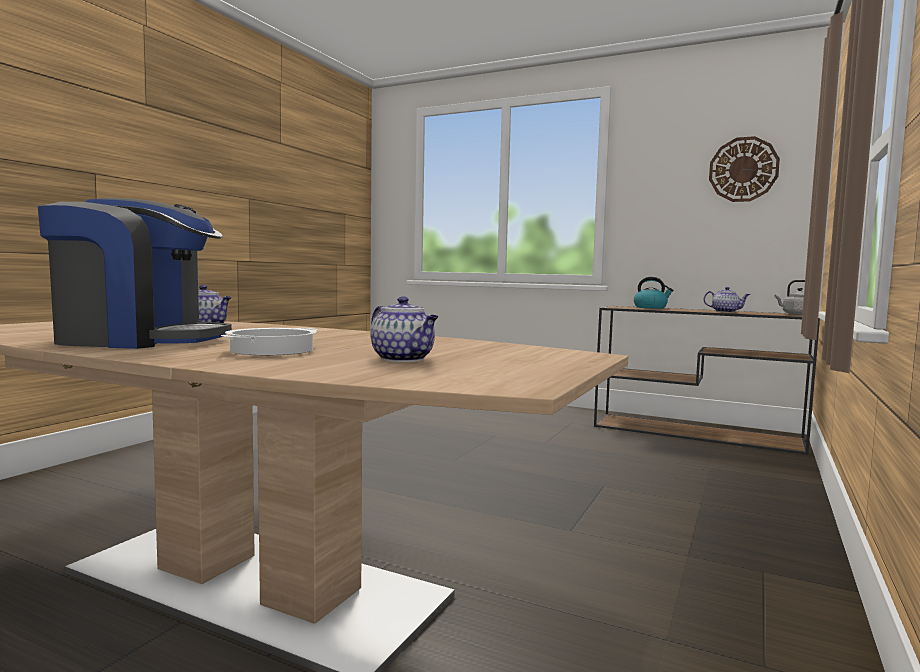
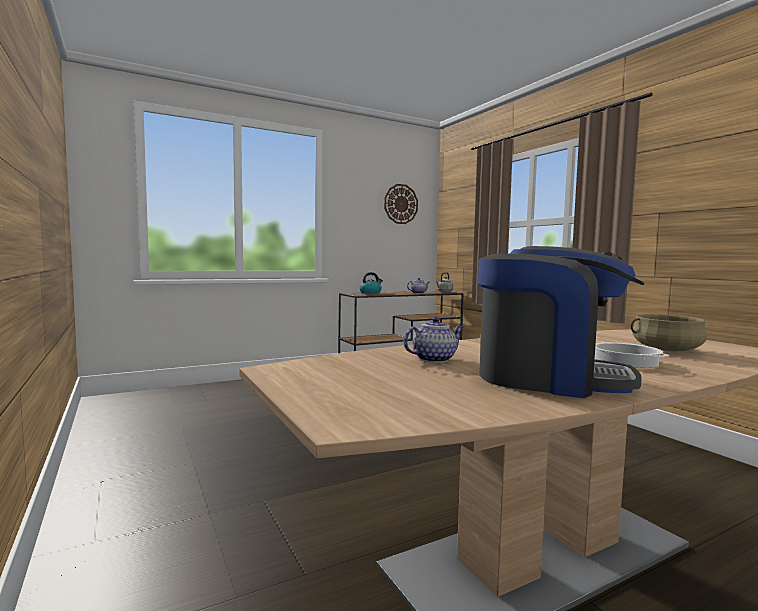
camera: 55 degrees left, 0 degrees up
(140, 340) = (549, 378): coffee machine -> coffee machine turned 75 degrees clockwise
(404, 359) = (666, 350): teapot -> beige cooking pot

